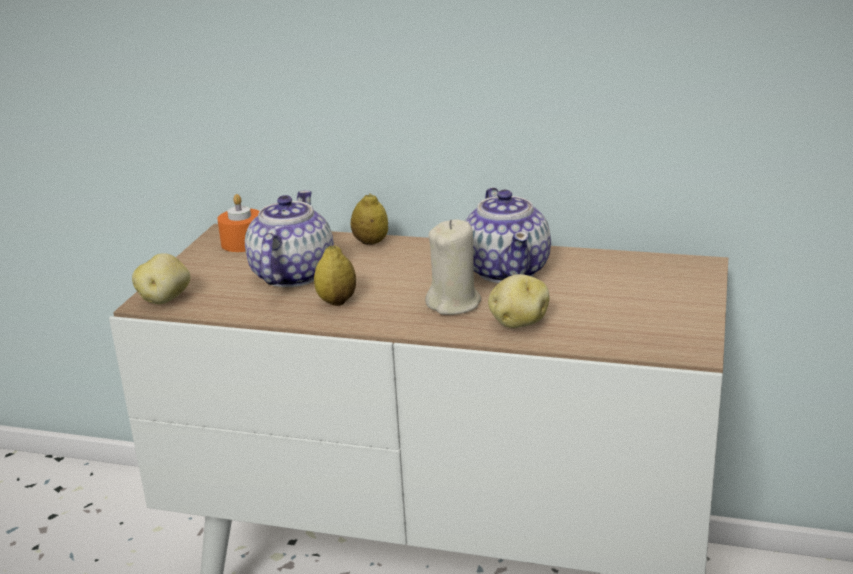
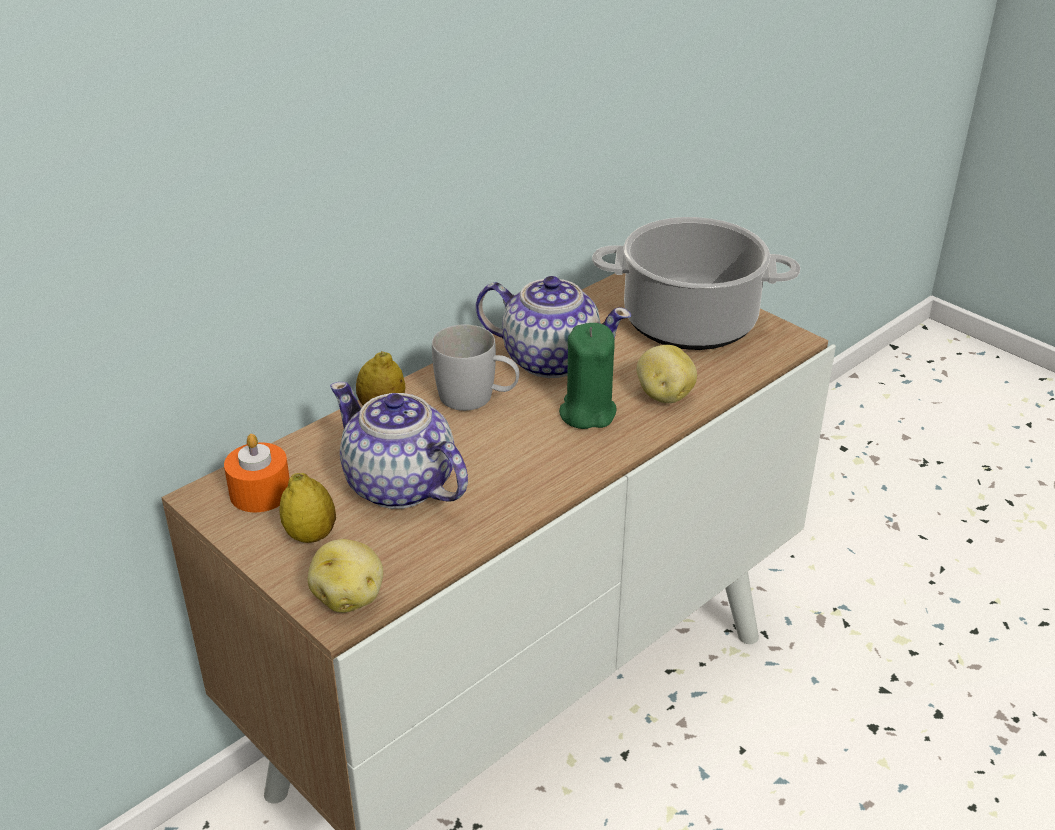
camera: 60 degrees left, 10 degrees up
(337, 301) = (502, 477): lemon -> lemon (310, 535)
(421, 264) = (477, 398): none -> white mug
(454, 303) = (587, 412): beige candle -> green candle
(648, 302) = (691, 321): none -> cooking pot

